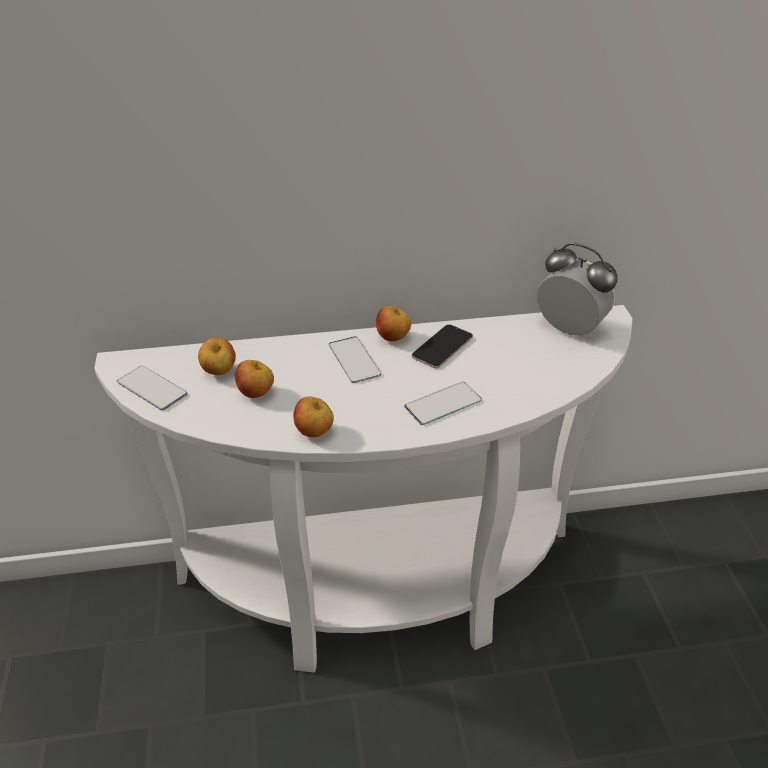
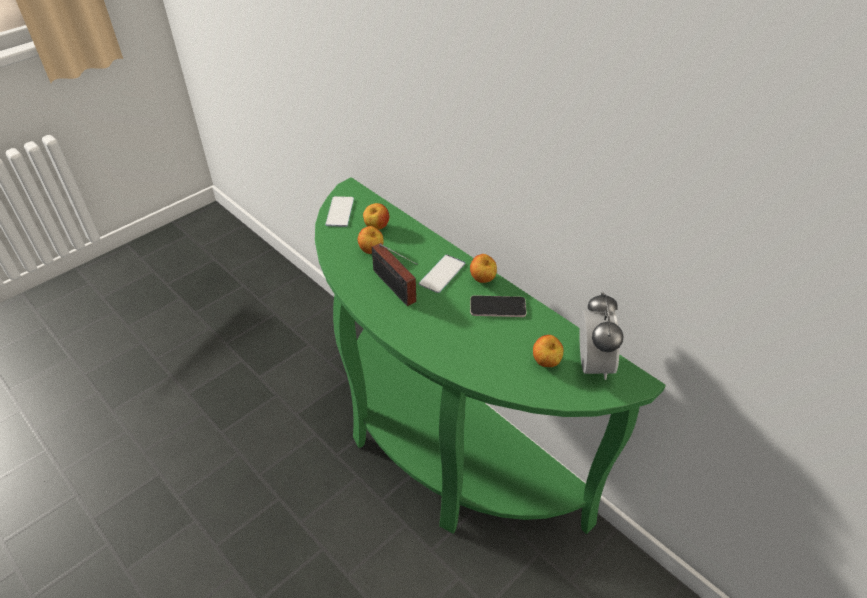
camera: 55 degrees right, 5 degrees up
(314, 432) = (359, 292): apple -> apple (546, 362)
(339, 402) = (395, 288): none -> radio
(382, 594) = (440, 448): white console table -> green console table
(443, 404) = (438, 335): phone -> none

